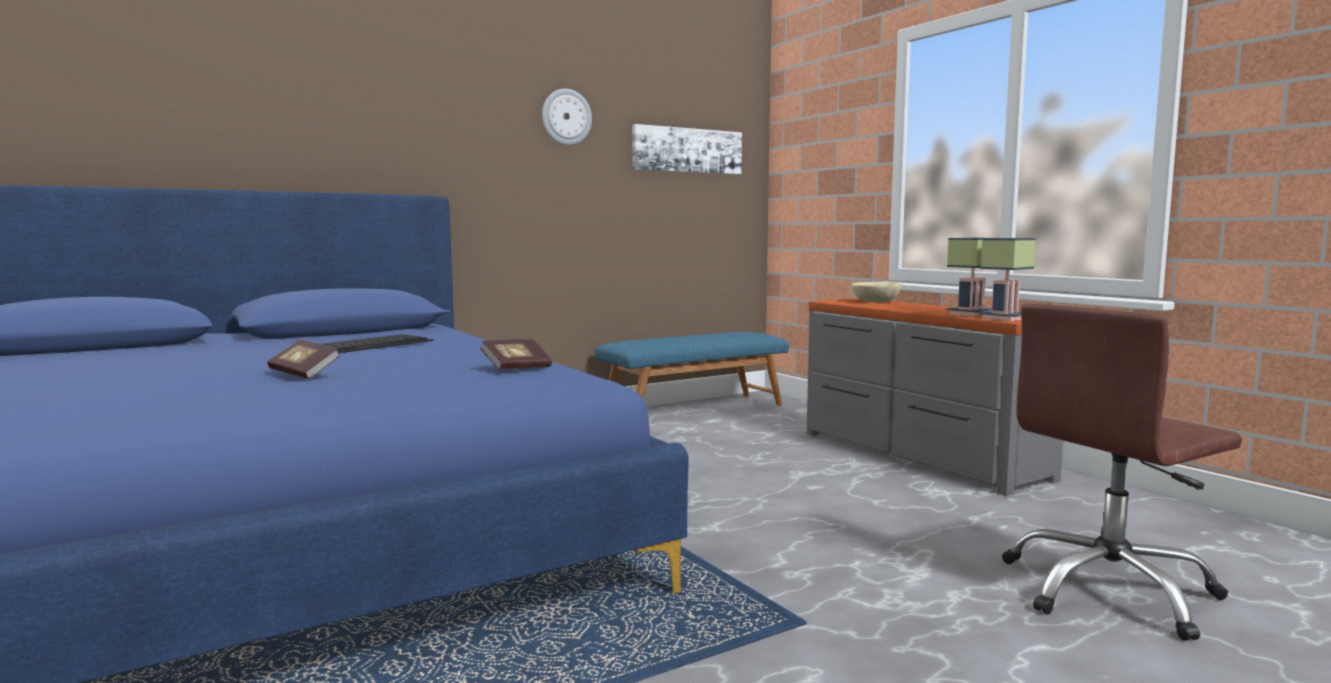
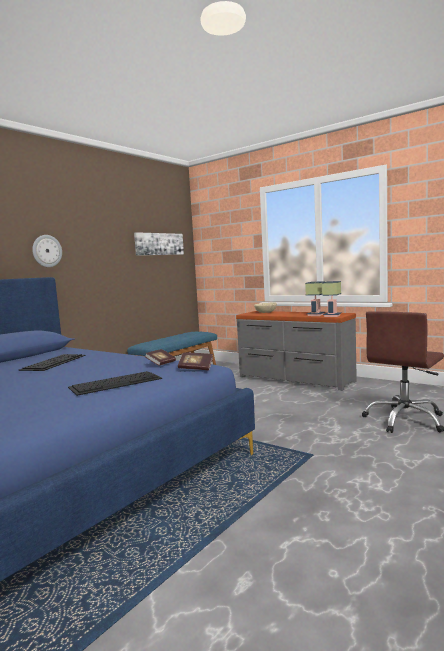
camera: 20 degrees left, 0 degrees up
(304, 373) = (58, 381): book -> book (196, 368)
(375, 388) = (116, 382): none -> keyboard
(566, 117) = (103, 230): wall clock -> wall clock (47, 251)

